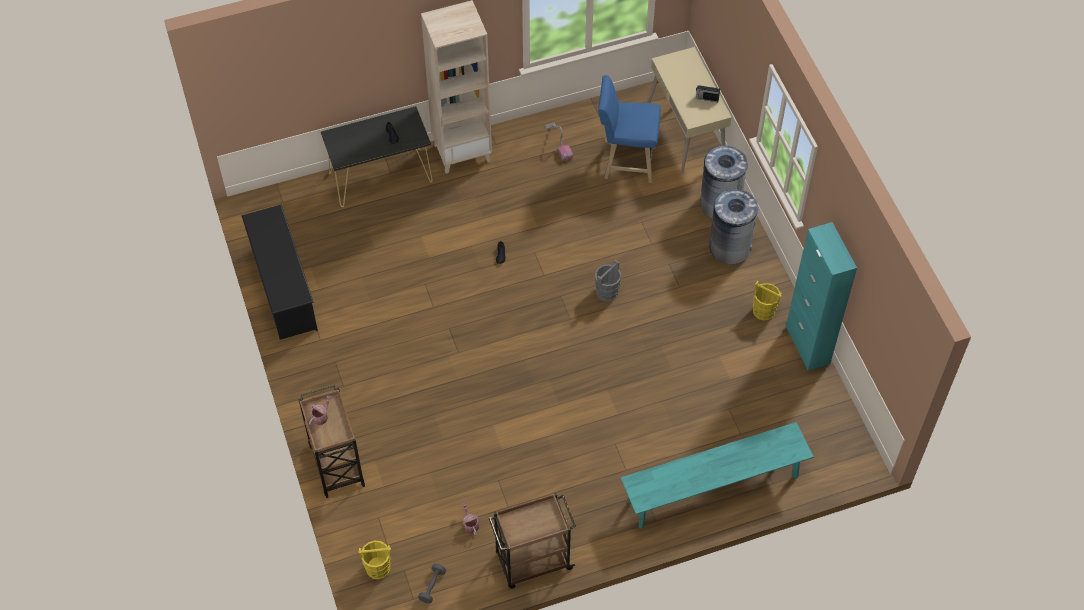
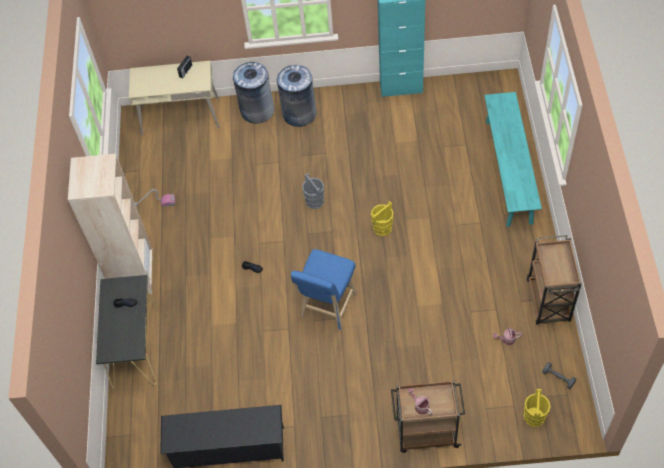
camera: 70 degrees left, 0 degrees up
(626, 162) = (193, 162): blue stool -> blue stool (327, 308)
(764, 311) = (364, 106): yellow bucket -> yellow bucket (382, 228)

